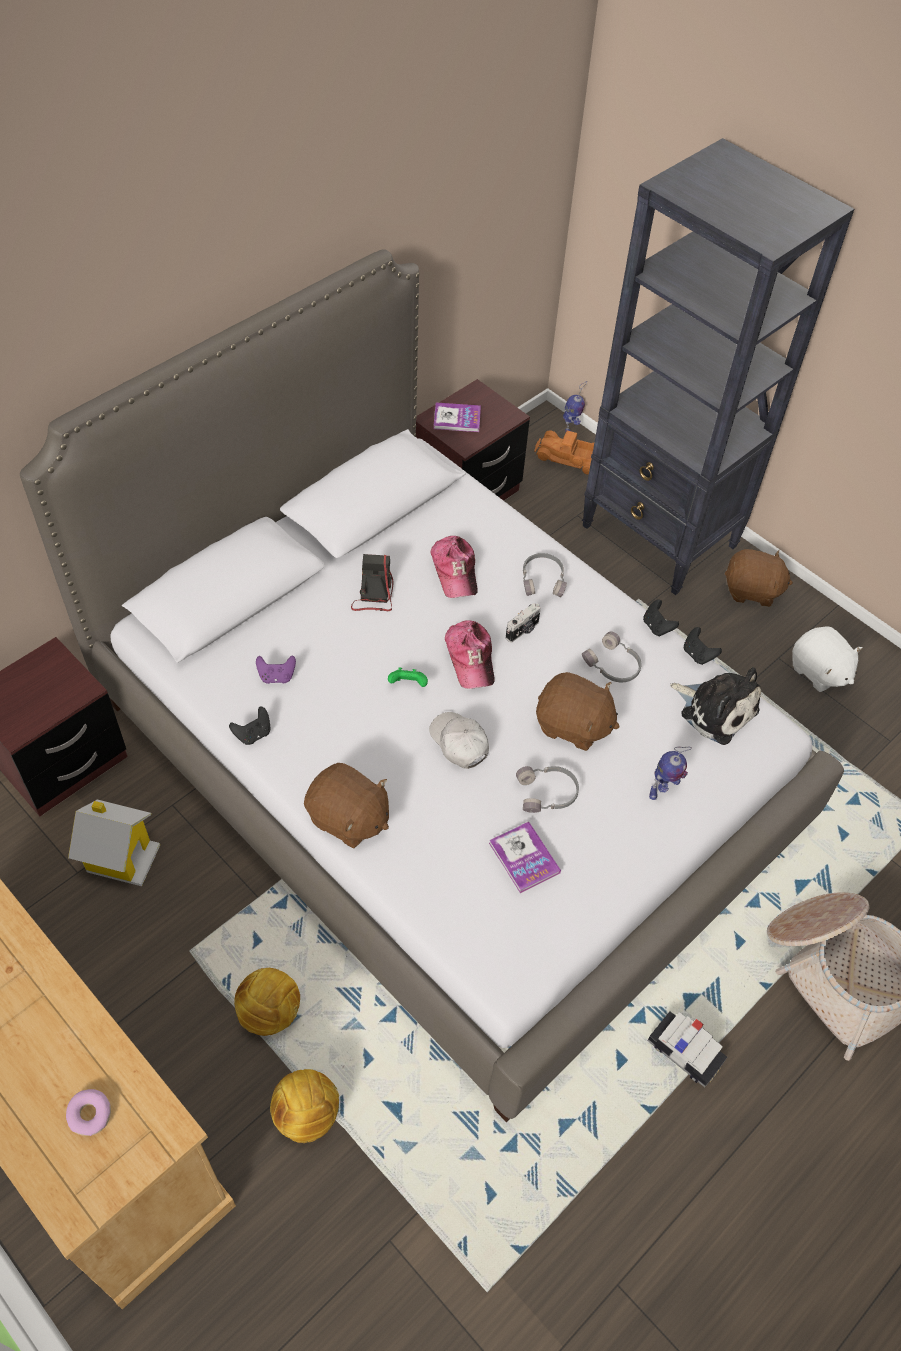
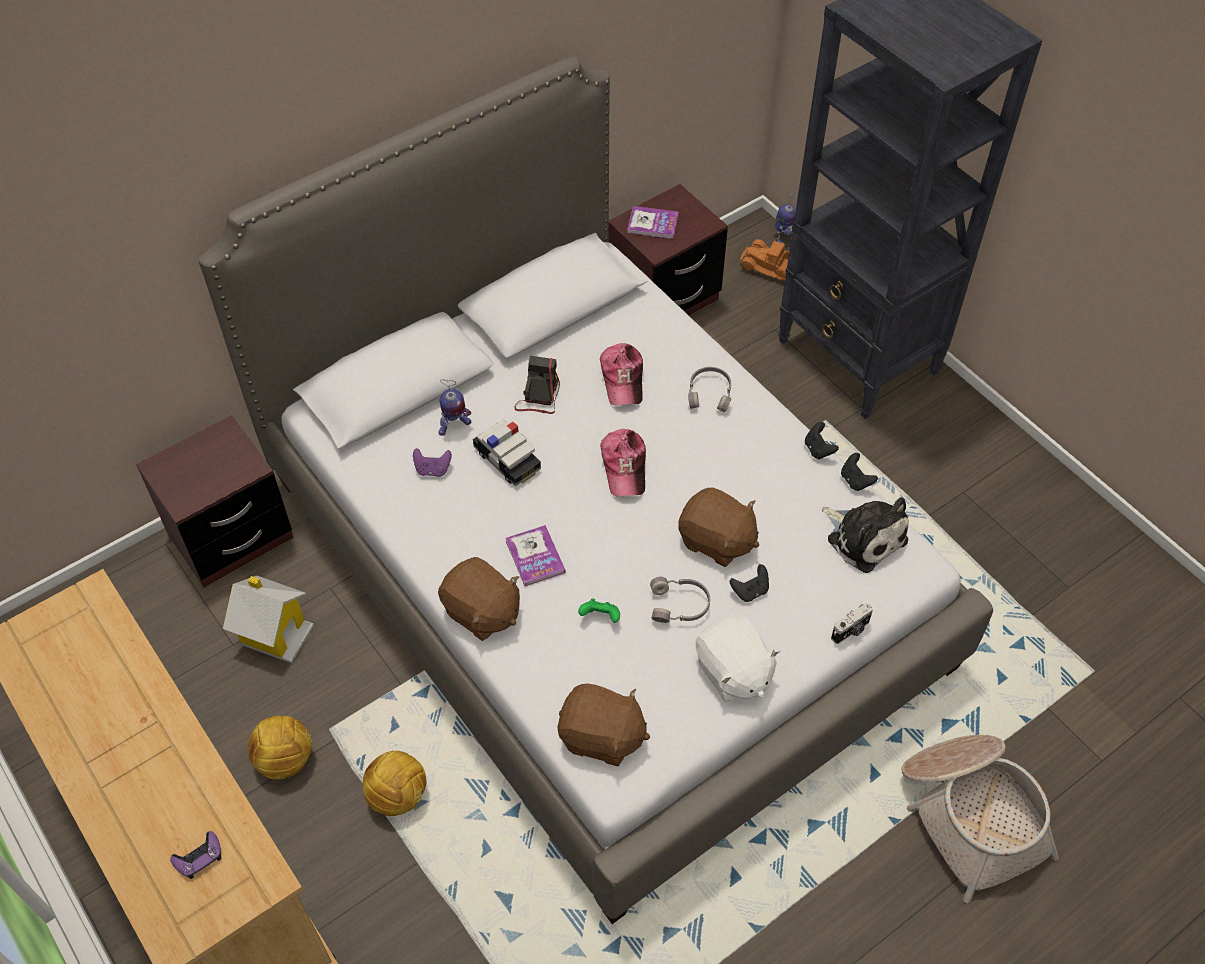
camera: 10 degrees right, 0 degrees up
(90, 1115) = (199, 857): donut -> purple game controller
(253, 734) = (402, 523): black game controller -> black game controller (750, 591)
(306, 1114) = (420, 895): football -> football (285, 759)
(408, 685) = (559, 488): green game controller -> green game controller (600, 617)
(459, 743) = (600, 549): white cap -> none
(523, 630) = (681, 443): camera -> camera (851, 631)
(524, 858) = (646, 665): book -> book (535, 557)
(613, 665) = (766, 485): grey headphones -> none
(663, 788) = (796, 610): toy robot -> toy robot (454, 426)
(685, 1052) = (801, 877): toy car -> toy car (507, 460)
(752, 591) = (947, 420): brown plush toy -> brown plush toy (601, 737)
(819, 671) = (1004, 509): white plush toy -> white plush toy (732, 672)

